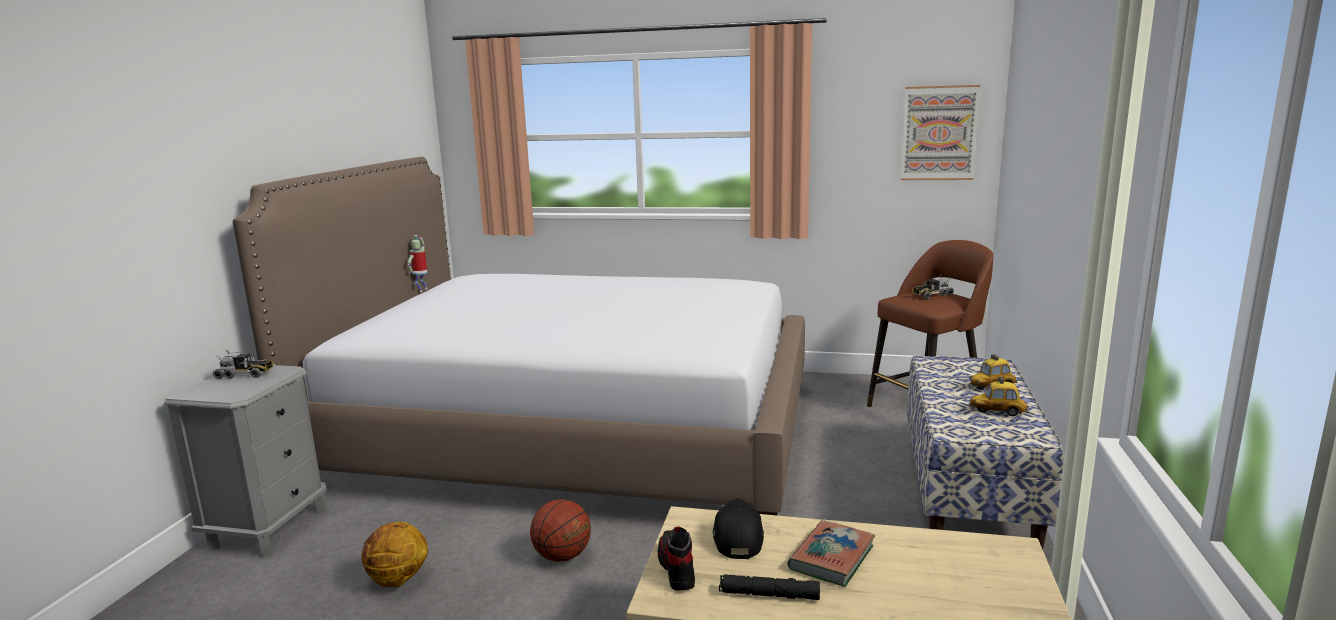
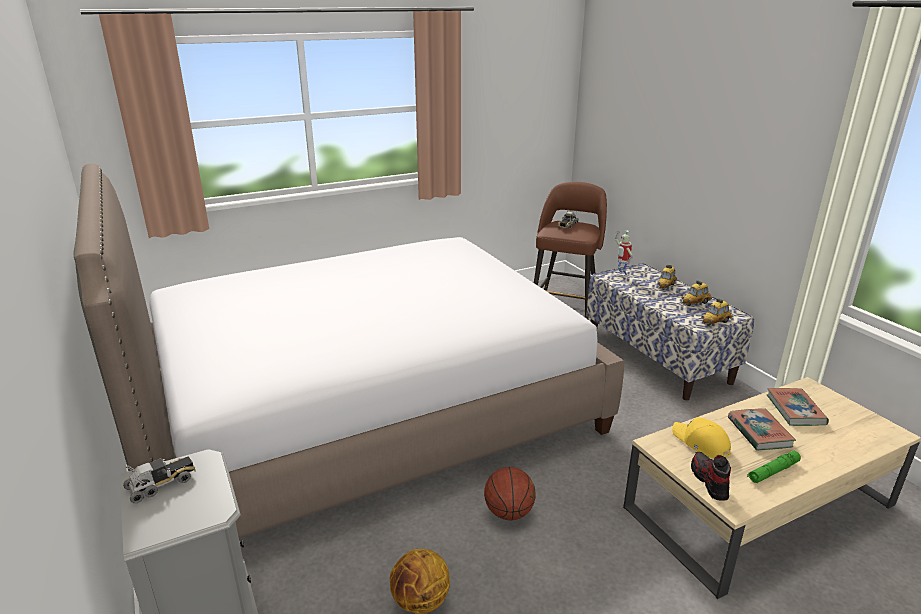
camera: 40 degrees left, 10 degrees up
(422, 290) = (159, 318): toy robot -> toy robot (621, 275)
(676, 568) = (709, 481): shoe -> shoe turned 45 degrees clockwise
(737, 537) = (700, 443): black cap -> yellow cap
(769, 595) = (773, 471): black flashlight -> green flashlight
(934, 559) = (795, 410): none -> book
(939, 133) = (541, 100): picture -> none
(983, 436) = (715, 322): none -> toy car

